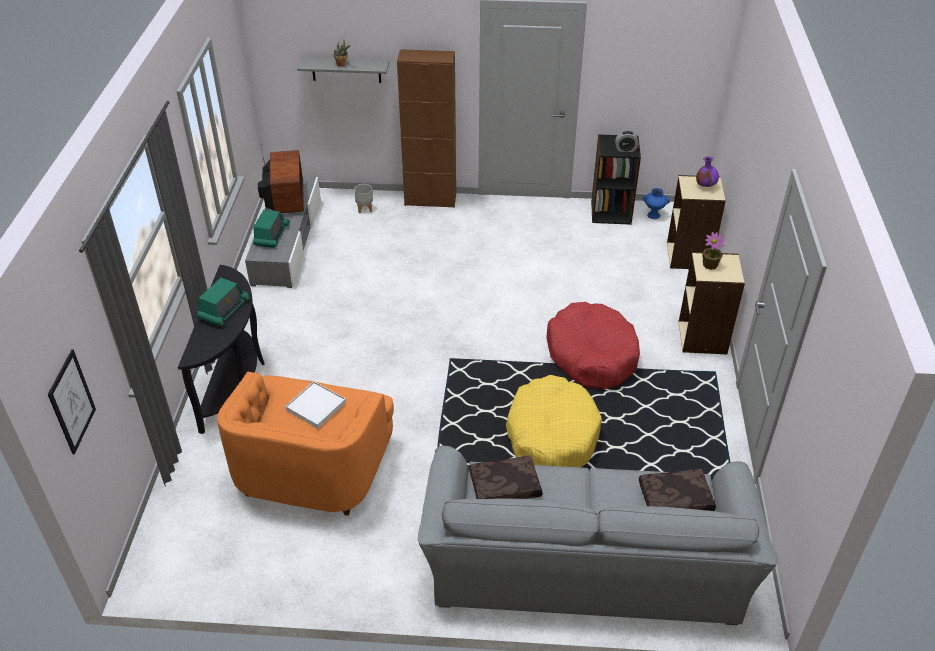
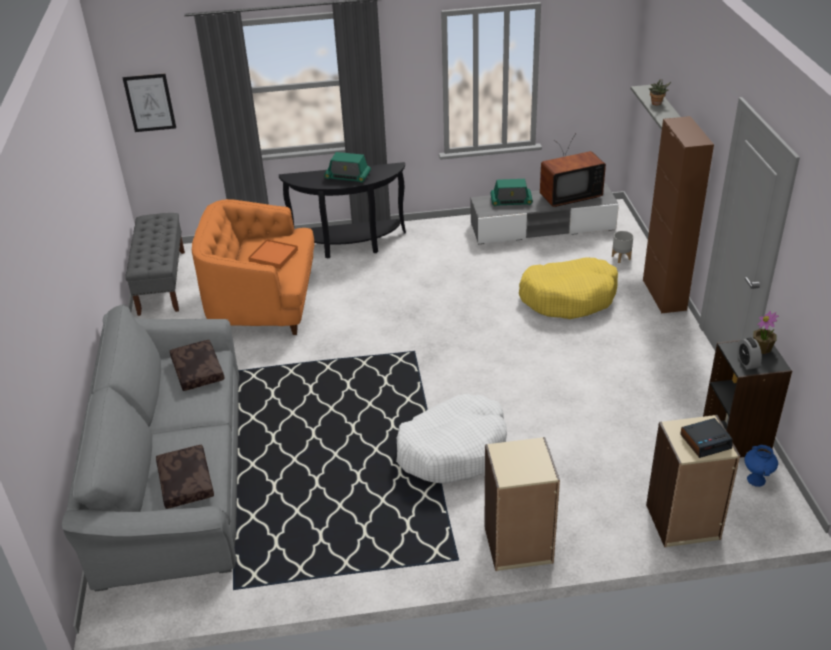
camera: 80 degrees right, 5 degrees down
(215, 570) = (162, 282): none -> grey bench
(316, 406) = (273, 256): white tray -> orange tray
(551, 435) = (325, 433): yellow dog bed -> yellow dog bed (569, 297)
(592, 355) = (453, 449): red dog bed -> white dog bed
(705, 185) = (705, 441): purple vase -> alarm clock
(710, 265) = (523, 454): potted plant -> potted plant (762, 349)

